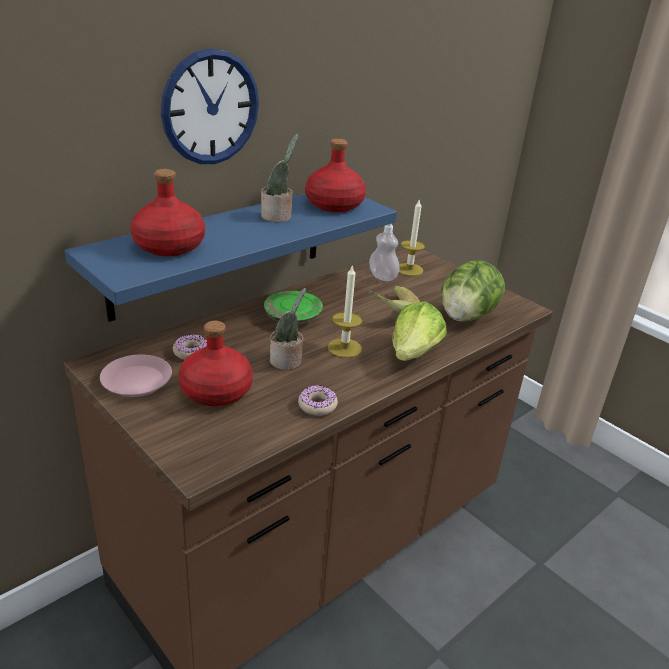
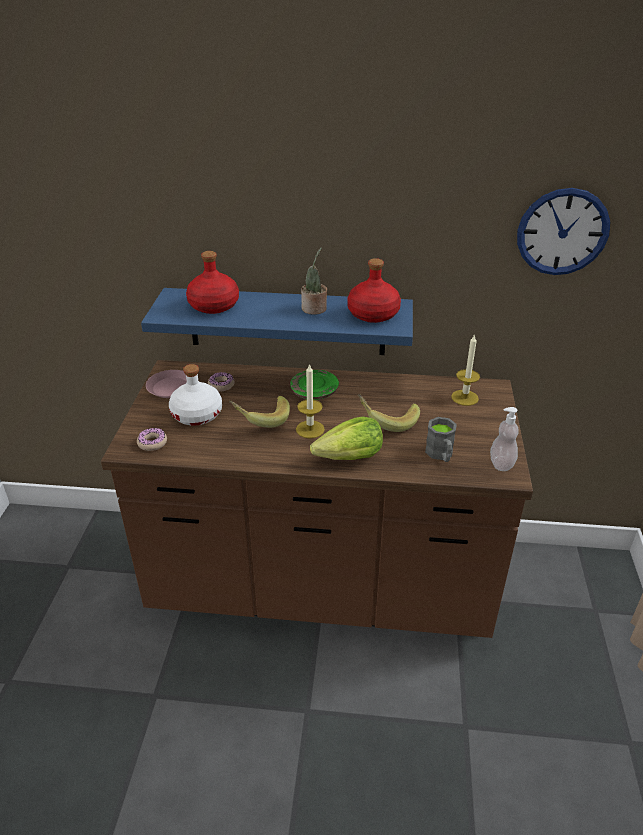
camera: 50 degrees right, 5 degrees up
(210, 108) = (277, 213): wall clock -> wall clock (562, 232)
(216, 390) = (197, 414): red bottle -> white bottle
(287, 362) = (261, 419): potted plant -> banana
(317, 405) = (232, 454): donut -> donut (152, 443)
(382, 277) = (431, 393): soap dispenser -> soap dispenser (501, 464)
(466, 317) = (440, 455): lettuce -> grey mug

